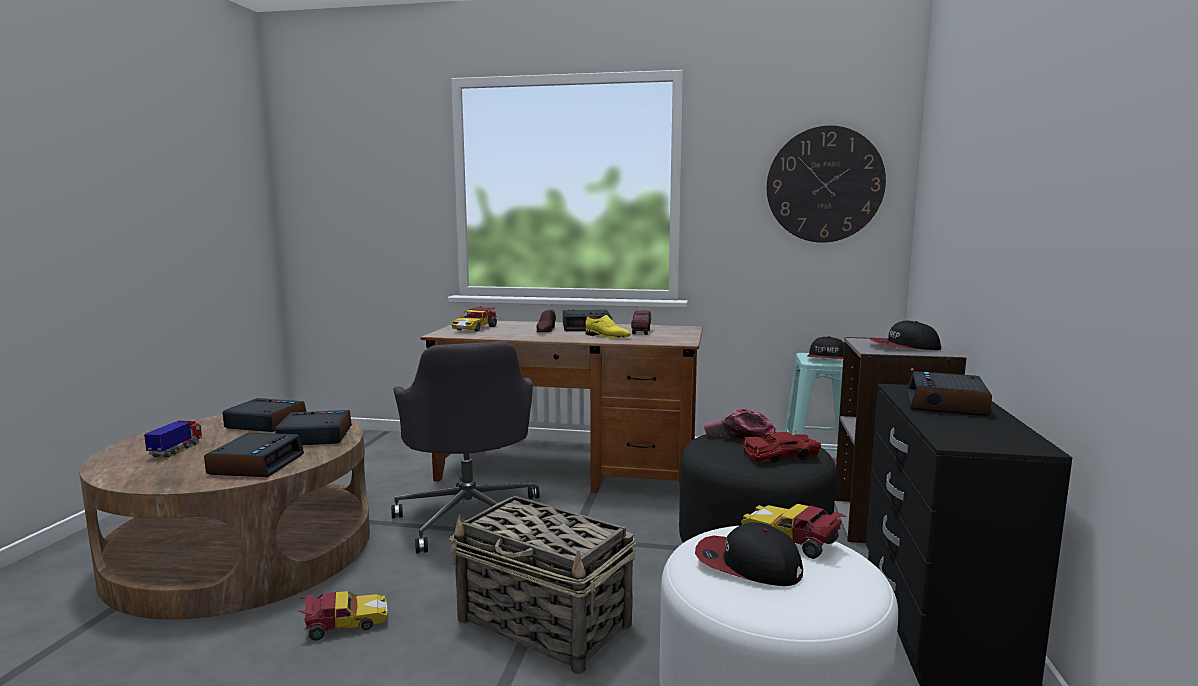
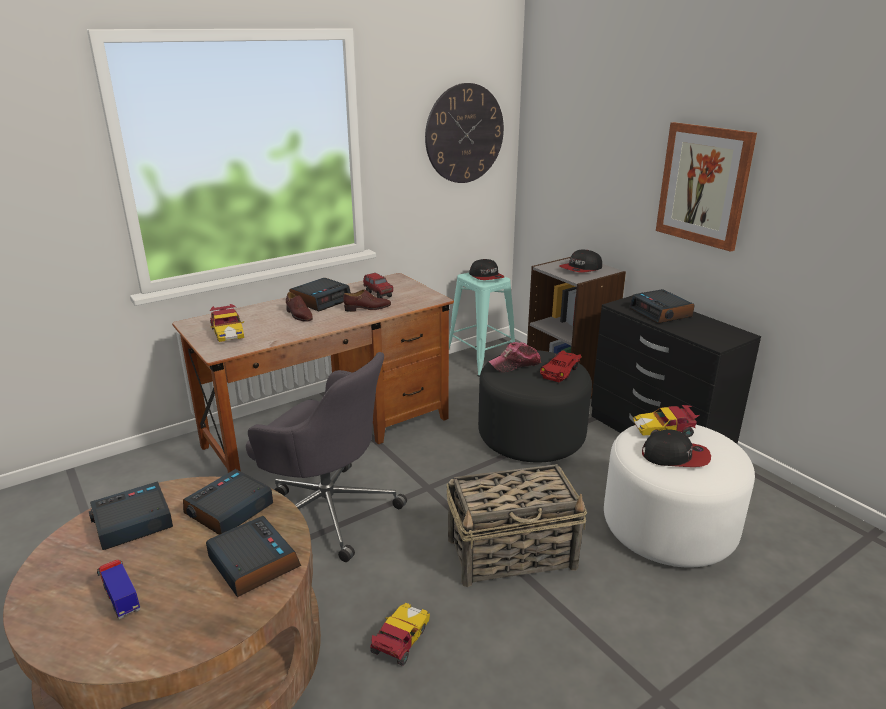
camera: 45 degrees left, 15 degrees up
(607, 336) = (367, 308): yellow shoe -> brown shoe
(747, 565) = (675, 456): cap -> cap turned 150 degrees counterclockwise
(1035, 205) = (704, 185): none -> picture

